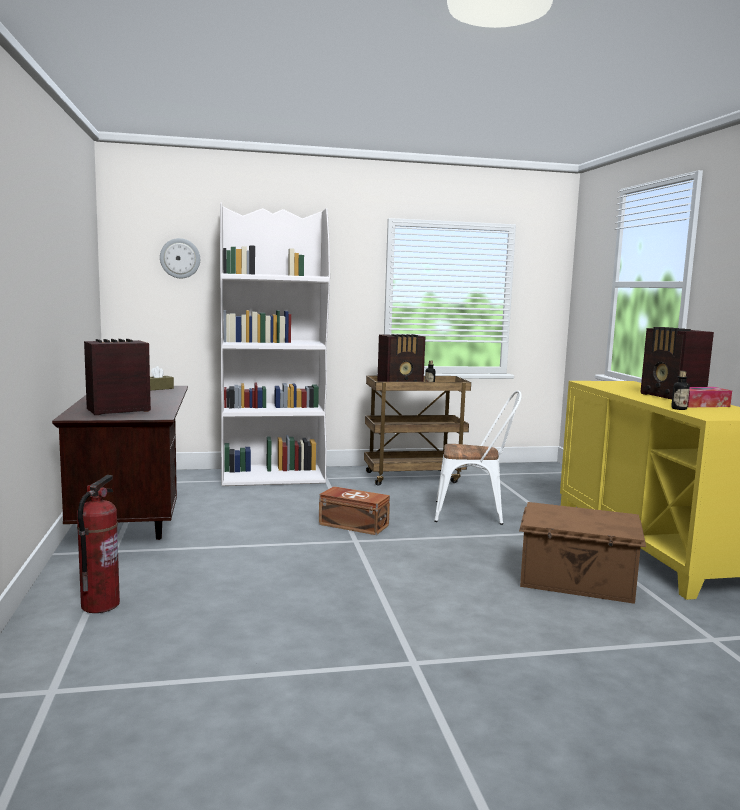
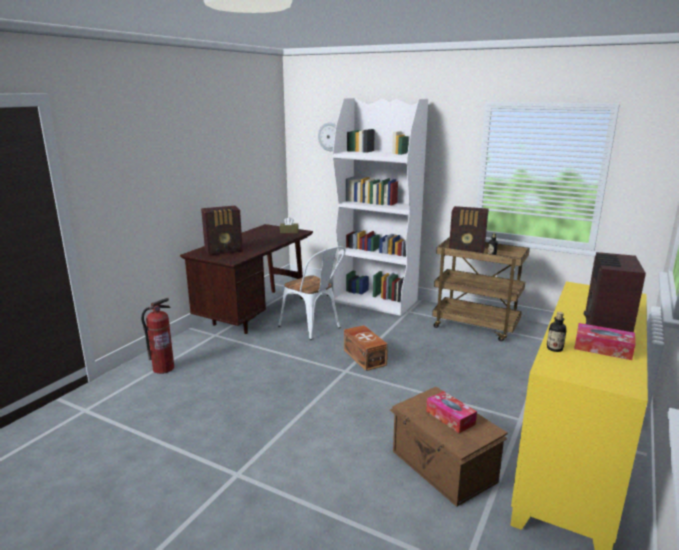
camera: 40 degrees right, 10 degrees up
(117, 410) = (224, 251): radio -> radio turned 150 degrees clockwise
(475, 513) = (468, 375): white chair -> white chair (313, 328)
(584, 517) = (450, 417): none -> tissue box

